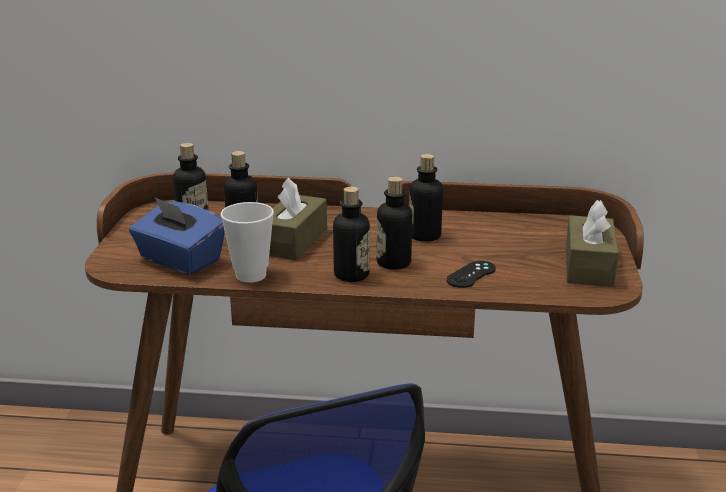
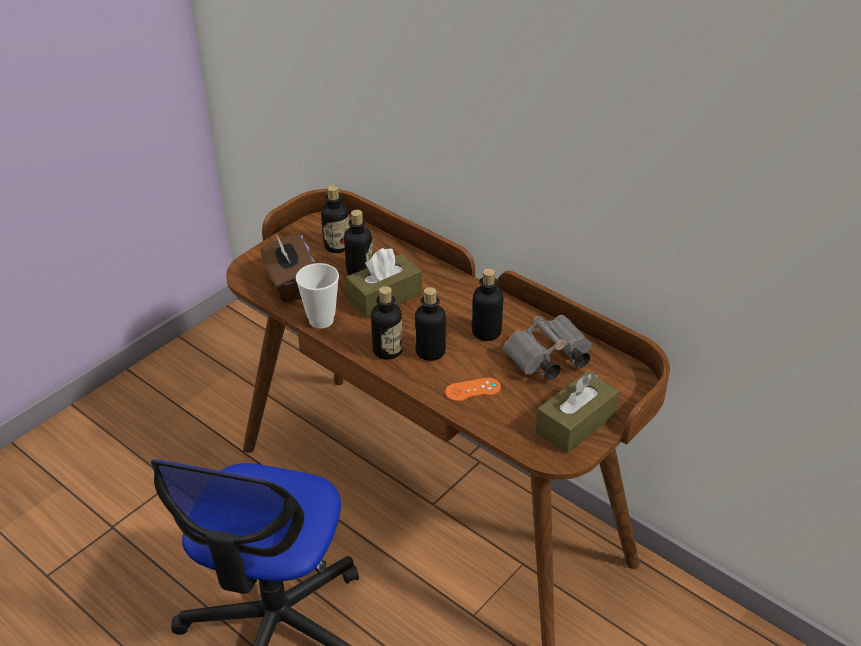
camera: 35 degrees right, 15 degrees up
(179, 260) = (291, 284): blue tissue box -> brown tissue box
(471, 274) = (473, 390): black game controller -> orange game controller
(503, 237) = (547, 360): none -> grey binoculars

